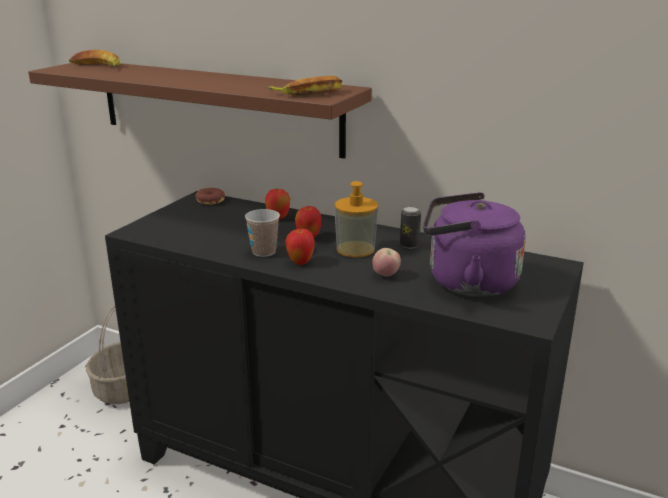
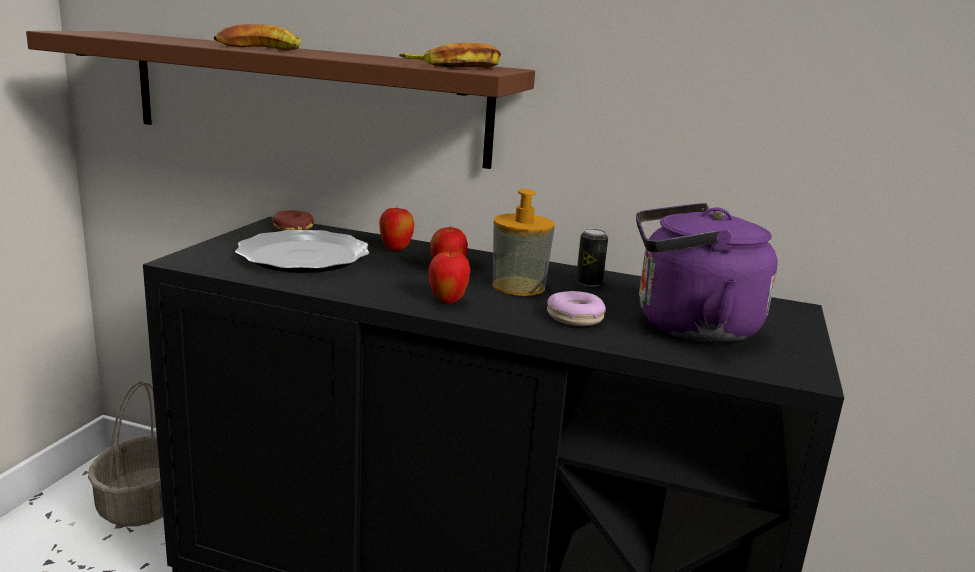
camera: 10 degrees left, 5 degrees down
(96, 66) = (130, 34): banana -> banana (261, 49)
(212, 227) = (304, 257): none -> plate
(264, 252) = (390, 288): cup -> none
(385, 275) = (574, 317): apple -> donut

